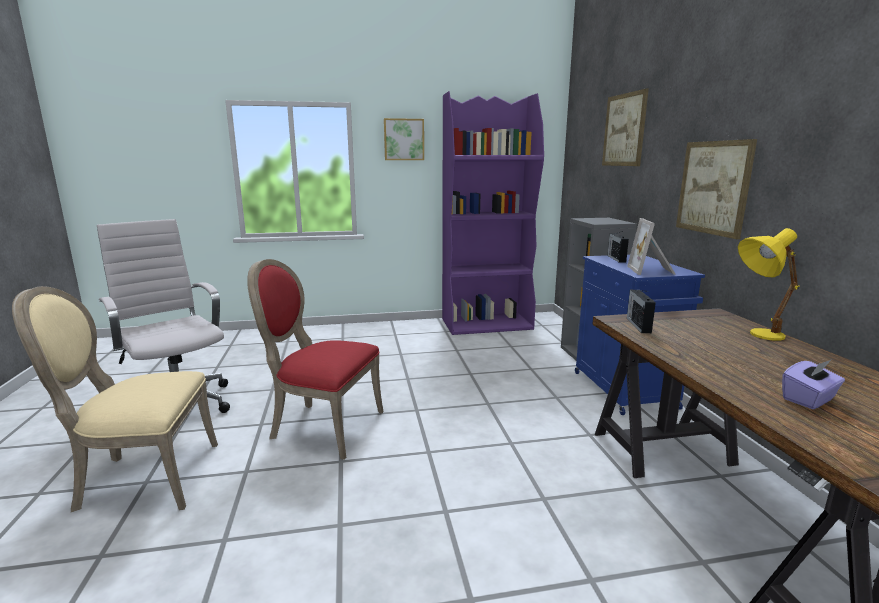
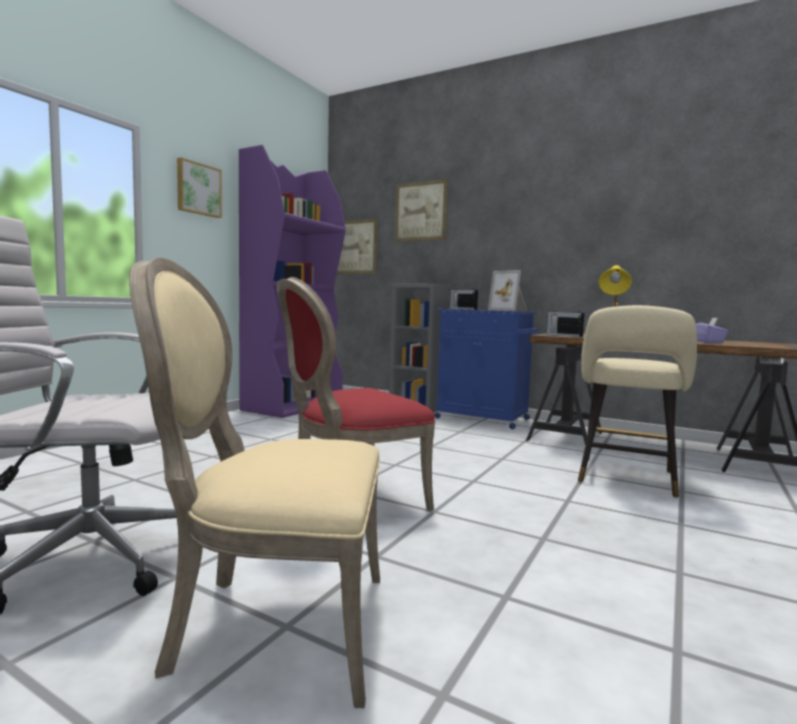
camera: 50 degrees left, 10 degrees down
(143, 478) = (272, 626): beige chair -> beige chair turned 60 degrees clockwise
(570, 529) = (626, 479): none -> beige stool
(713, 187) = (531, 250): picture -> picture (355, 247)

